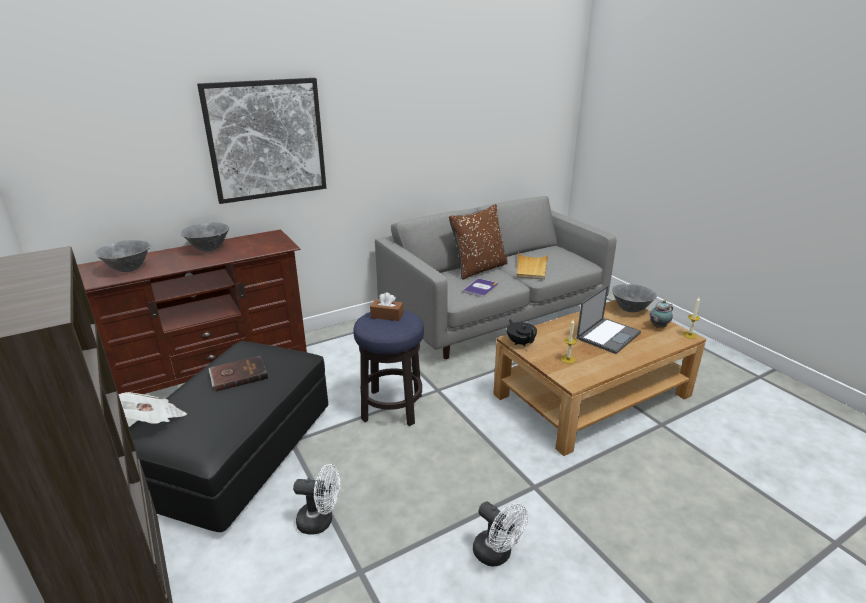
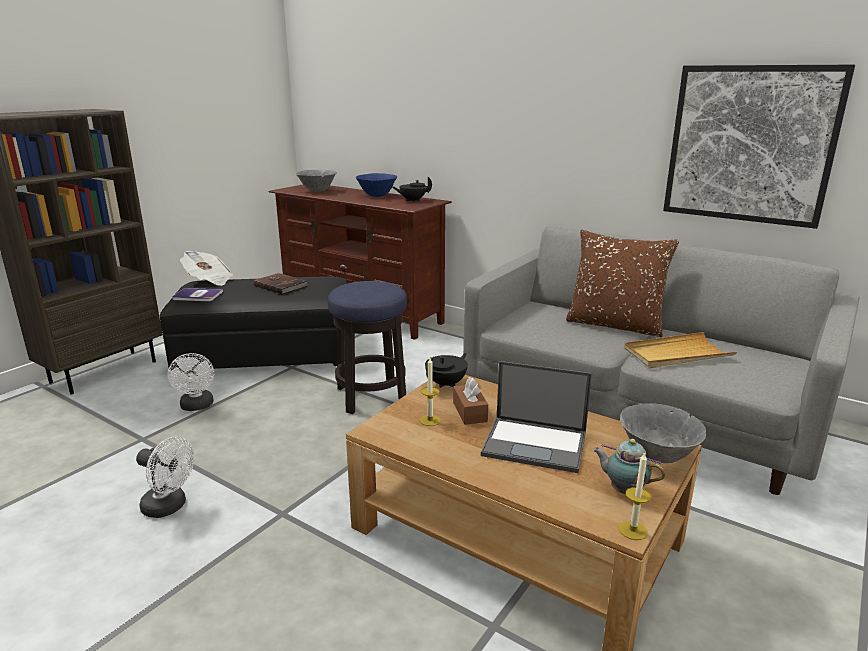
camera: 65 degrees right, 5 degrees down
(209, 249) = (377, 196): grey bowl -> blue bowl
(256, 240) = (412, 200): none -> black teapot
(266, 140) = (452, 104): picture -> picture (750, 145)
(387, 315) = (376, 287): brown tissue box -> brown tissue box (470, 412)
(481, 288) = (557, 335): book -> book (197, 295)
(497, 555) = (169, 507): white fan -> white fan turned 90 degrees counterclockwise

